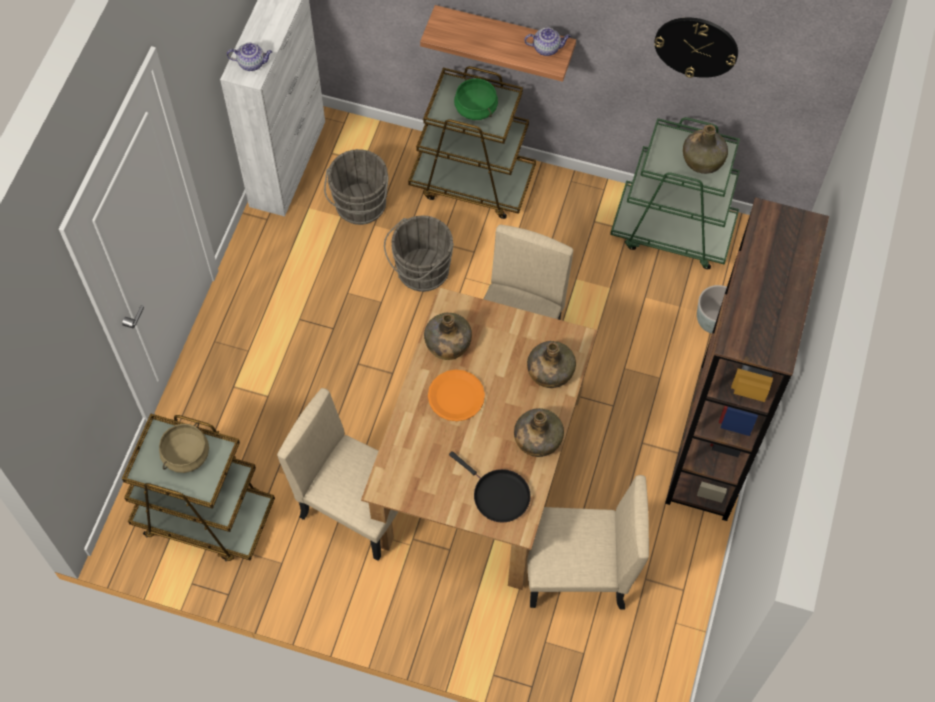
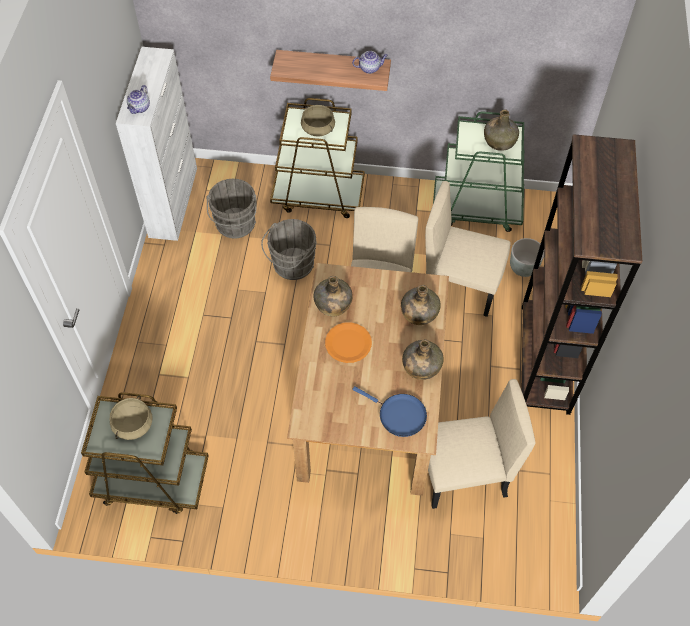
camera: 10 degrees left, 5 degrees down
(252, 63) = (139, 108): teapot -> teapot turned 120 degrees clockwise
(358, 507) = (277, 452): beige chair -> beige chair (461, 285)
(476, 108) = (318, 128): green cooking pot -> beige cooking pot
(498, 495) = (399, 415): black frying pan -> blue frying pan
(696, 46) = (487, 47): wall clock -> none

